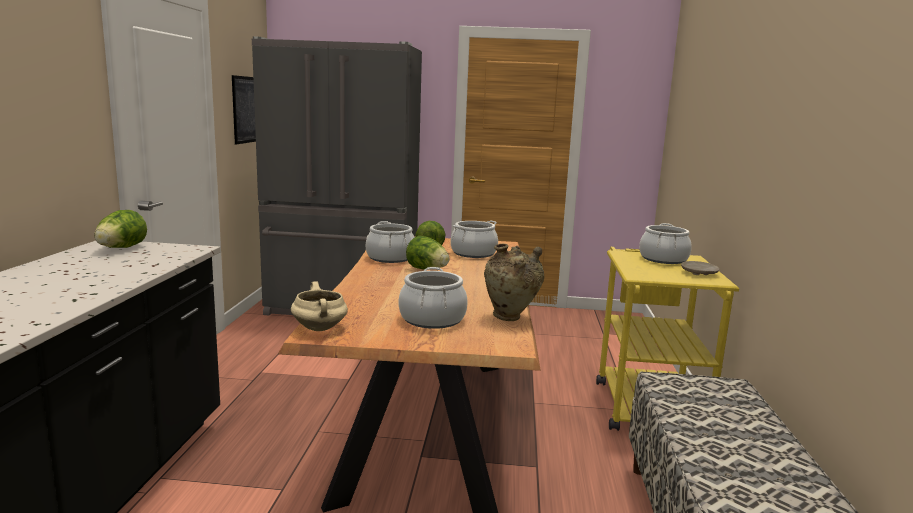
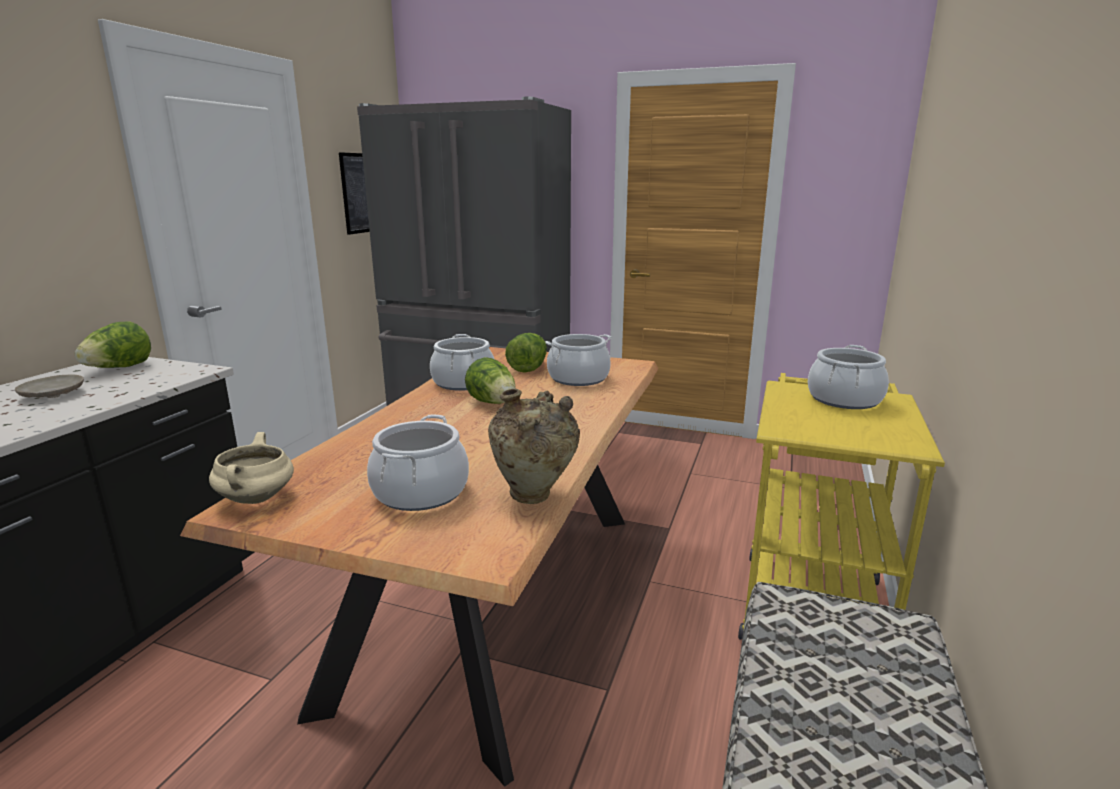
camera: 15 degrees right, 5 degrees up
(699, 273) = (887, 429): beige plate -> beige plate (52, 395)

